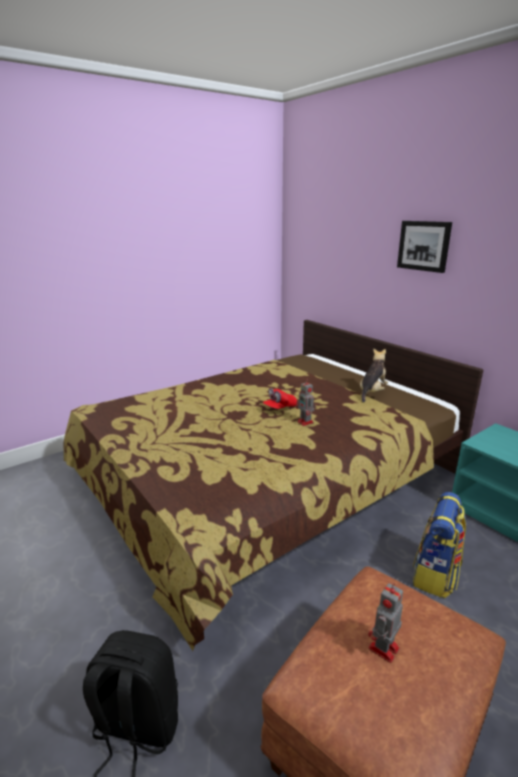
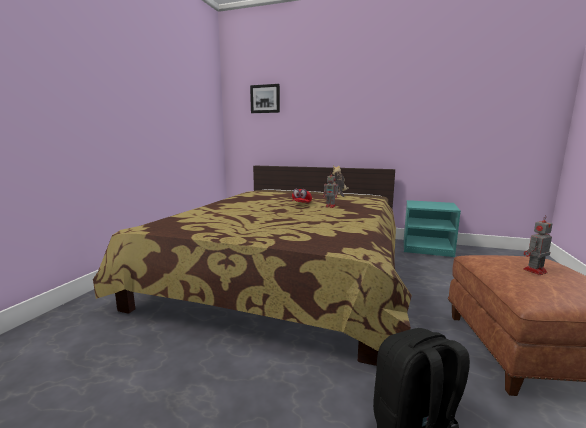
camera: 35 degrees left, 10 degrees down
(383, 649) = (534, 271): toy robot -> toy robot turned 60 degrees clockwise
(424, 246) = (344, 101): picture -> picture (265, 99)
(435, 575) = (440, 279): backpack -> none

